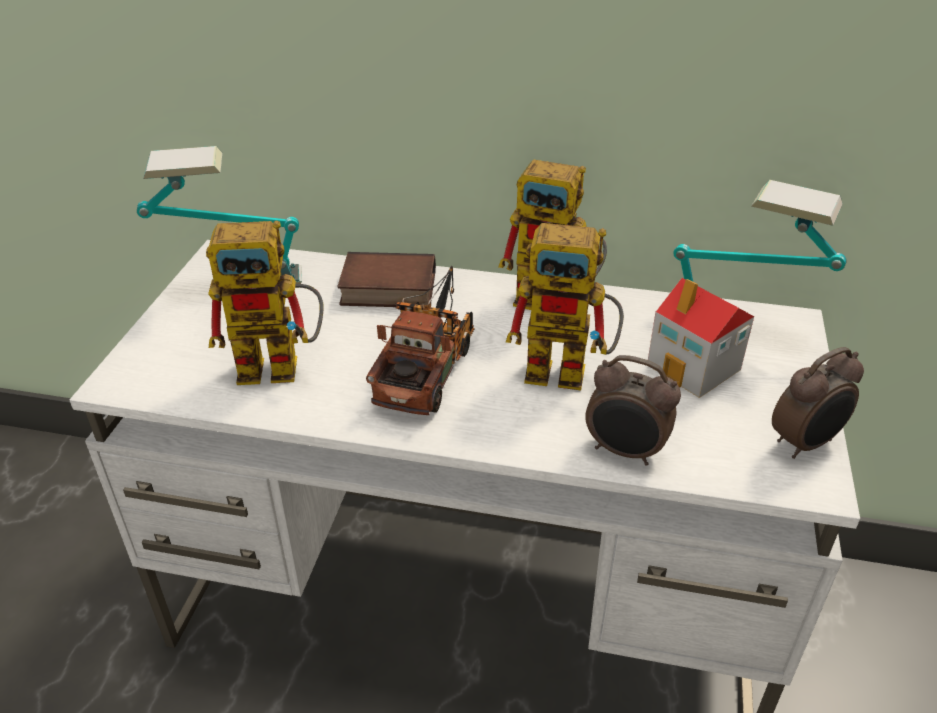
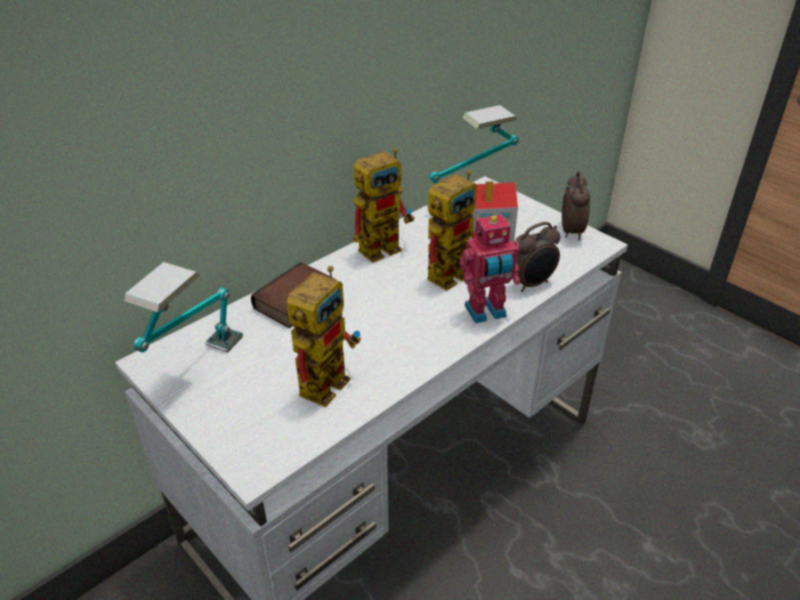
camera: 55 degrees left, 0 degrees up
(428, 366) = (395, 318): toy truck -> none
(516, 435) = (486, 313): none -> toy robot

